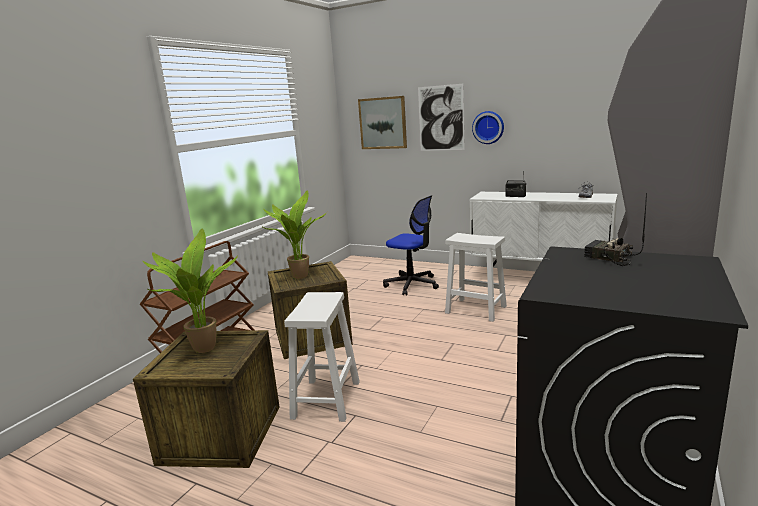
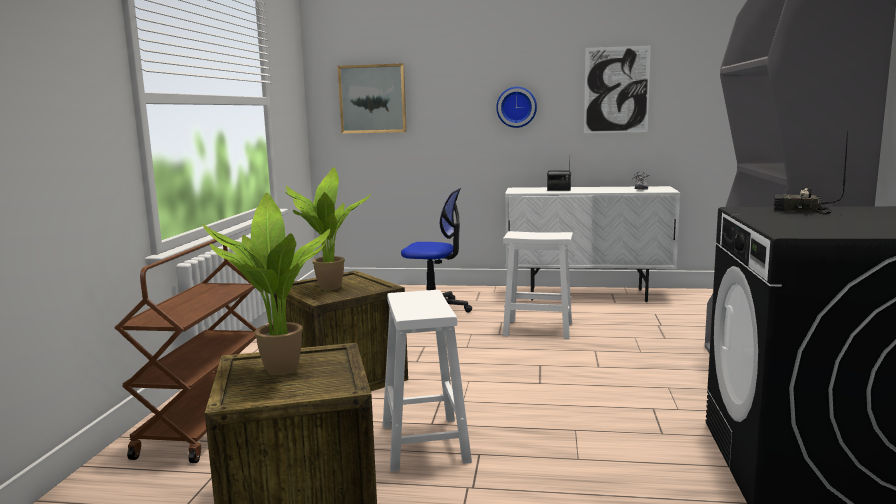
camera: 20 degrees left, 5 degrees down
(441, 118) = (454, 94): picture -> picture (616, 90)

